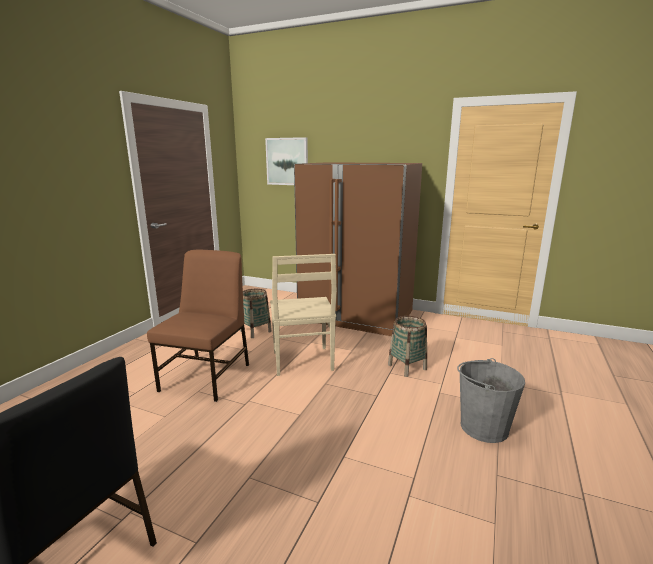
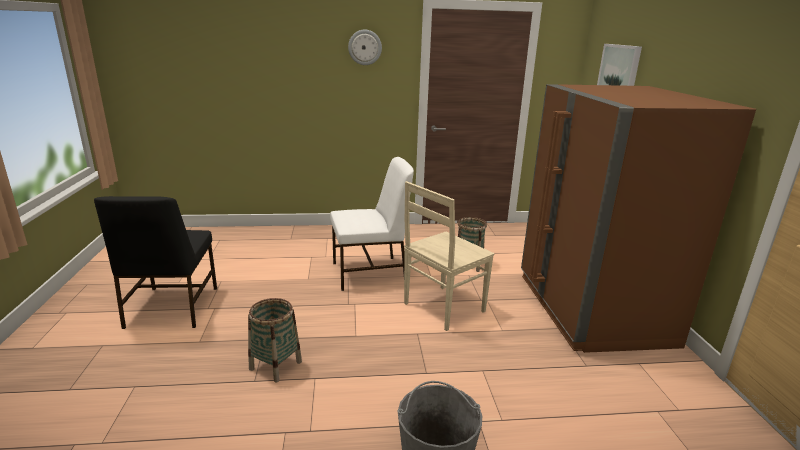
camera: 60 degrees right, 5 degrees up
(71, 142) = (365, 47): none -> wall clock
(207, 376) = (370, 273): brown chair -> white chair
(407, 367) = (510, 381): basket -> basket (275, 365)

